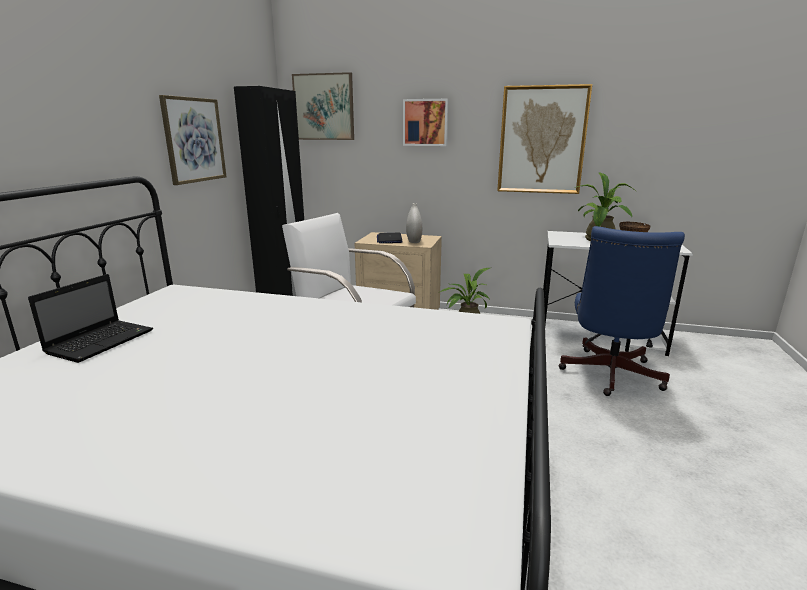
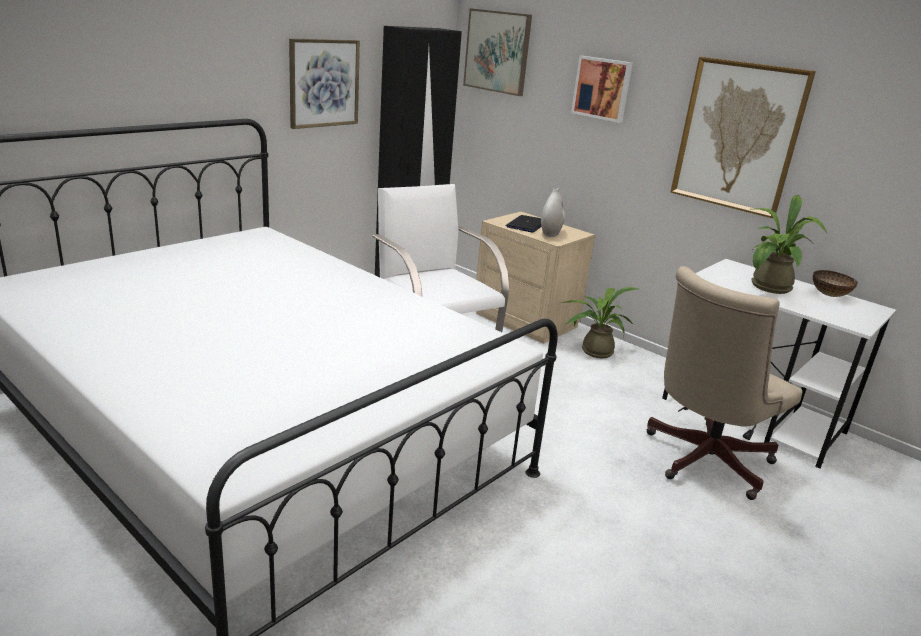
camera: 25 degrees right, 5 degrees up
(102, 341) = (167, 264): laptop -> none
(609, 376) = (701, 461): blue office chair -> beige office chair

